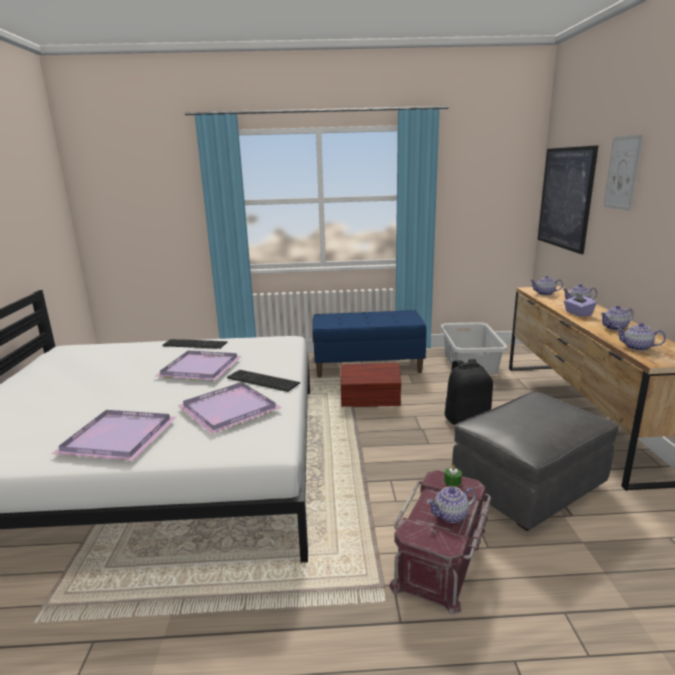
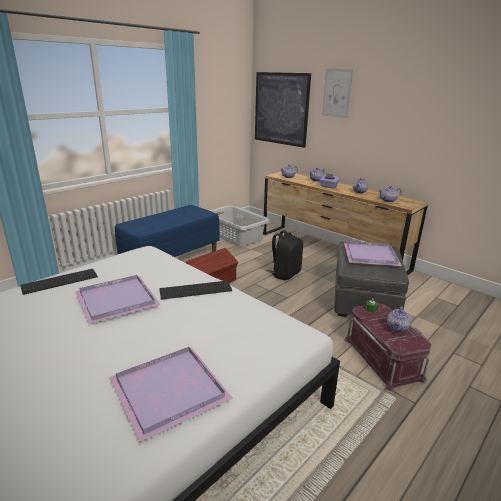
camera: 45 degrees left, 5 degrees up
(227, 409) = (215, 322): purple tray -> purple tray (370, 256)

